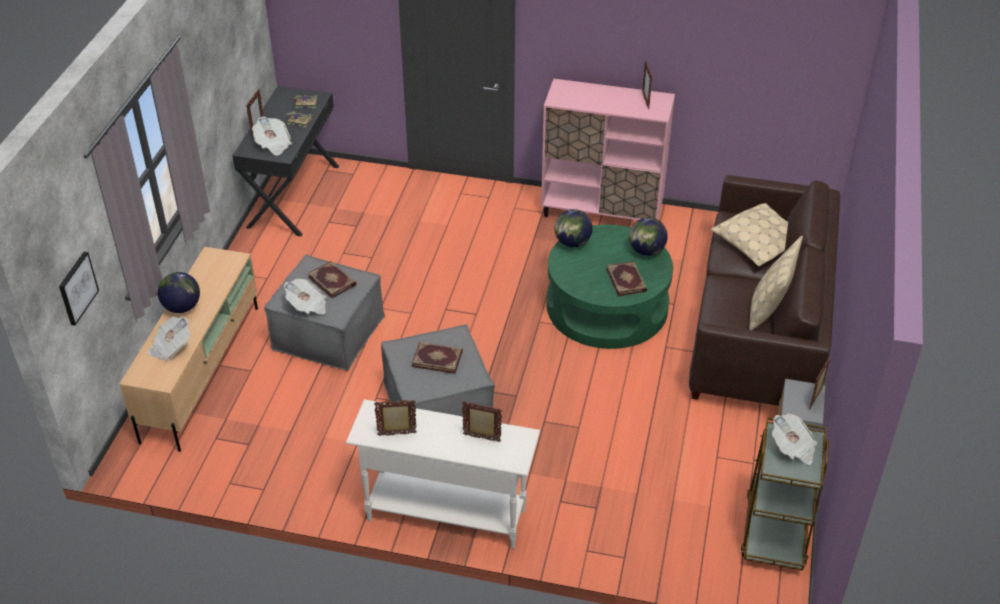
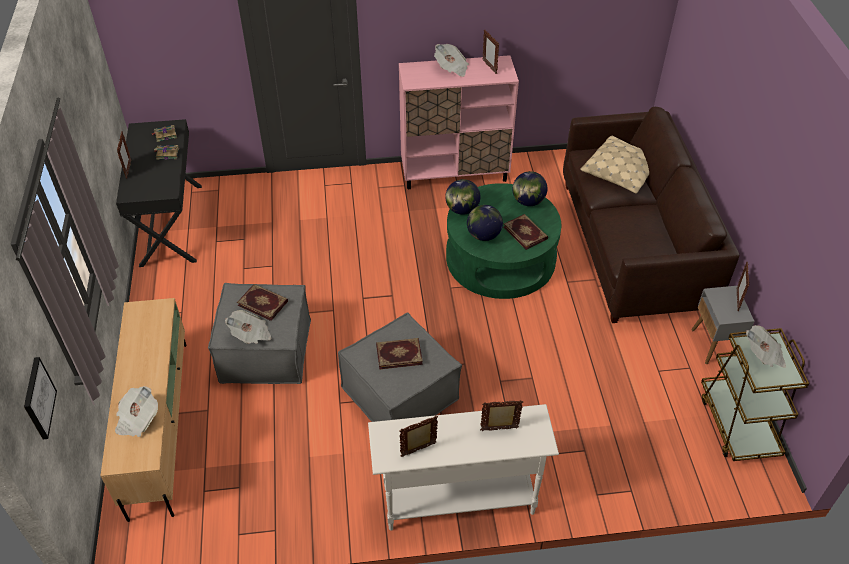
camera: 20 degrees left, 5 degrees up
(182, 307) = (130, 373): globe -> globe (483, 235)
(273, 144) = (152, 183): newspaper -> newspaper (451, 68)
(768, 308) = (659, 229): beige pillow -> none

